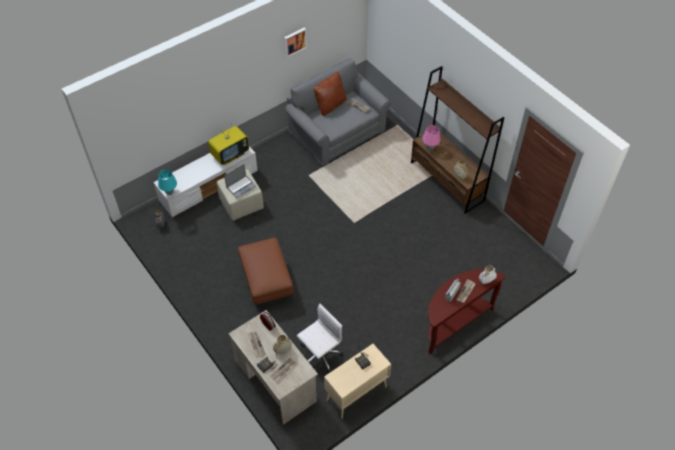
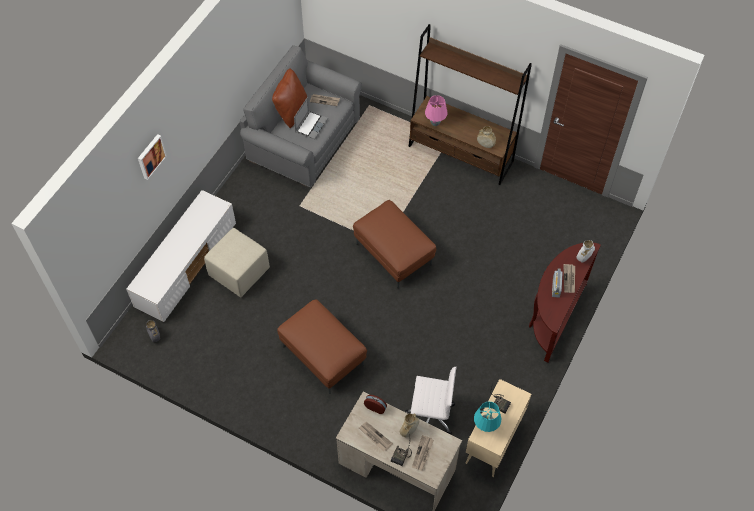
camera: 25 degrees left, 5 degrees up
(169, 193) = (155, 294): turquoise table lamp -> turquoise table lamp (485, 427)
(230, 154) = (202, 217): television -> none
(241, 186) = (239, 252): laptop -> laptop (311, 125)
(294, 41) = (237, 50): picture -> picture (150, 156)
(319, 355) = (430, 416): white office chair -> white office chair turned 75 degrees clockwise
(357, 233) = (394, 254): none -> brown ottoman

